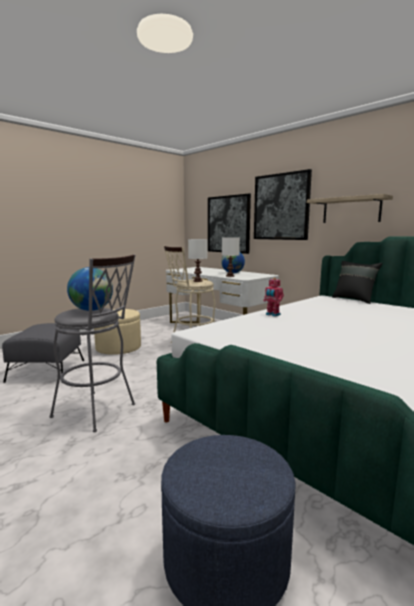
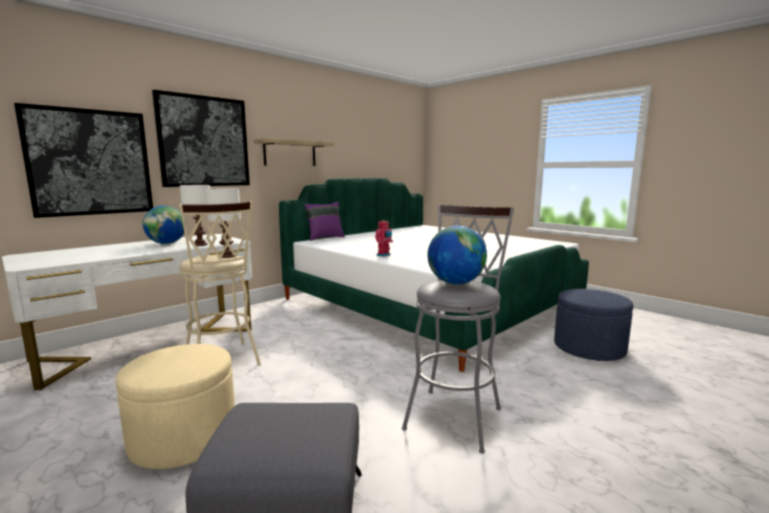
camera: 90 degrees left, 0 degrees up
(354, 299) = (324, 238): black pillow -> purple pillow

